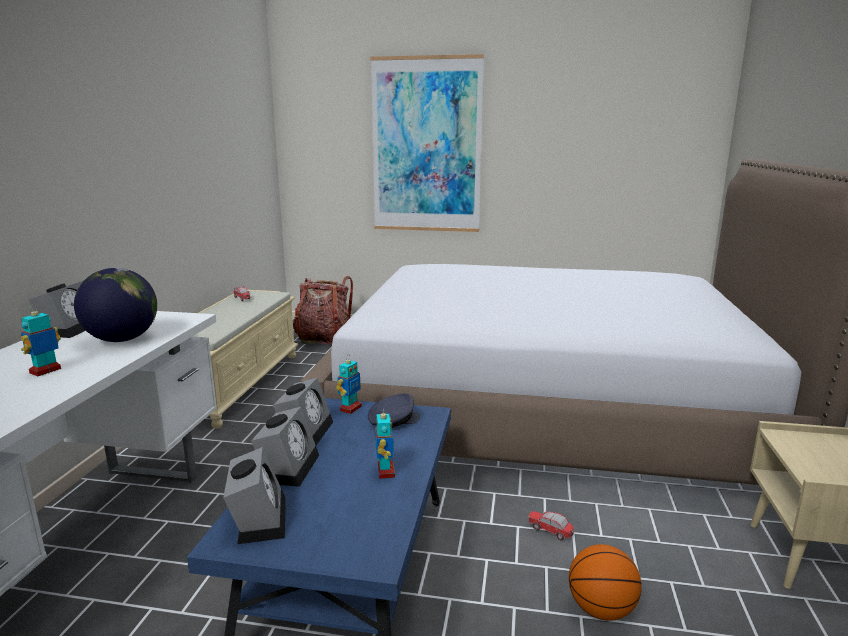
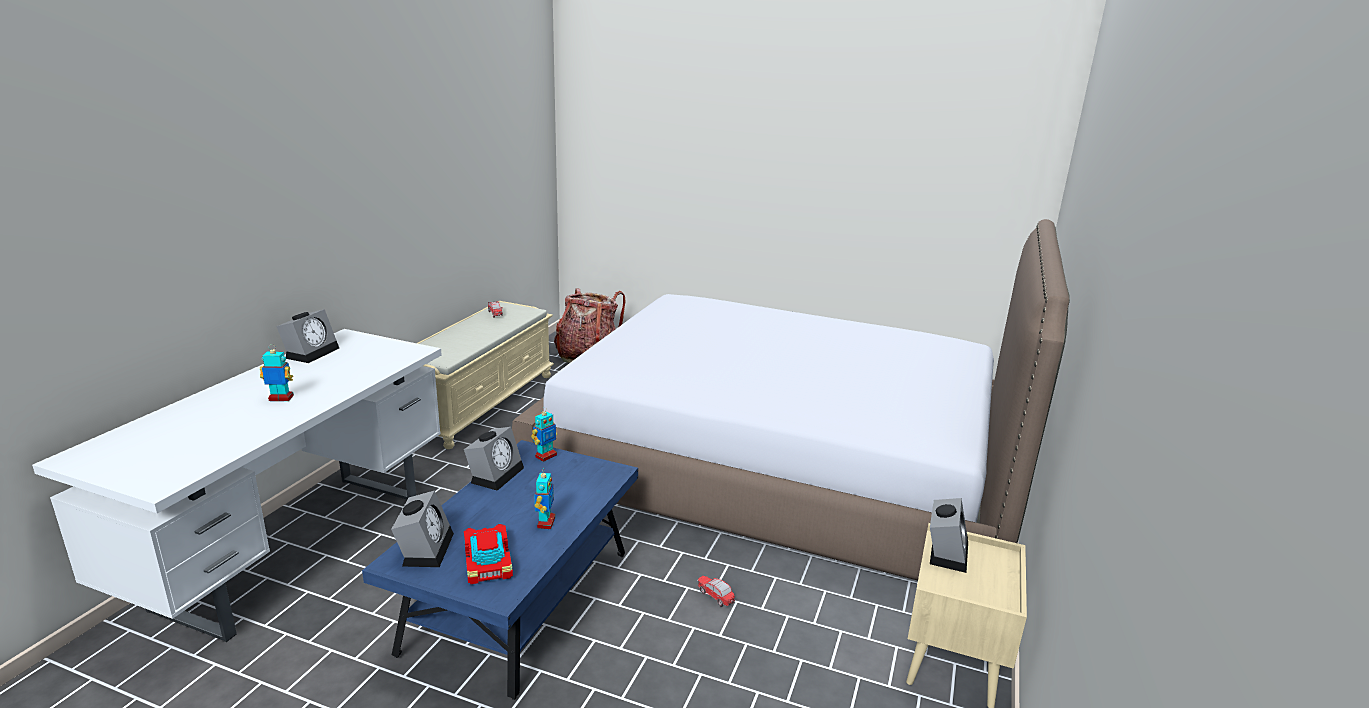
camera: 10 degrees right, 5 degrees up
(46, 371) = (281, 398): toy robot -> toy robot turned 45 degrees clockwise
(122, 339) = (350, 370): globe -> none
(289, 467) = (467, 506): alarm clock -> alarm clock (946, 551)
(340, 520) = (488, 560): none -> toy car
(392, 420) = (577, 473): grey cap -> none
(426, 146) = (715, 155): picture -> none
(601, 609) = (722, 671): basketball -> none

